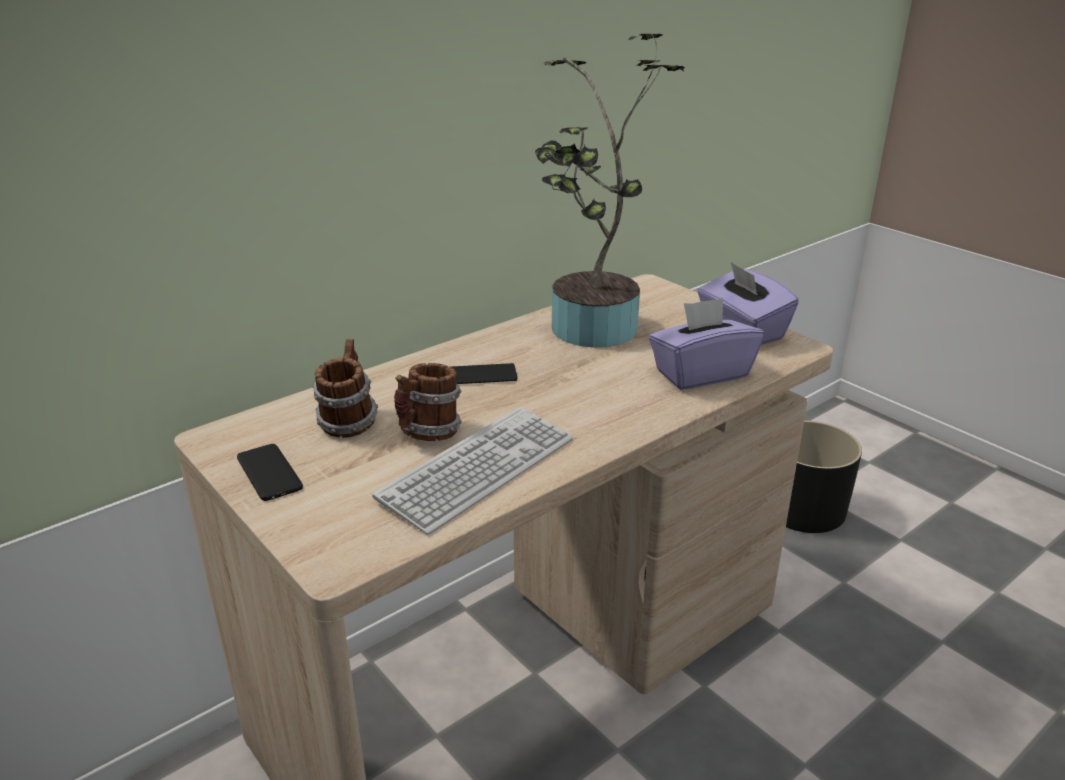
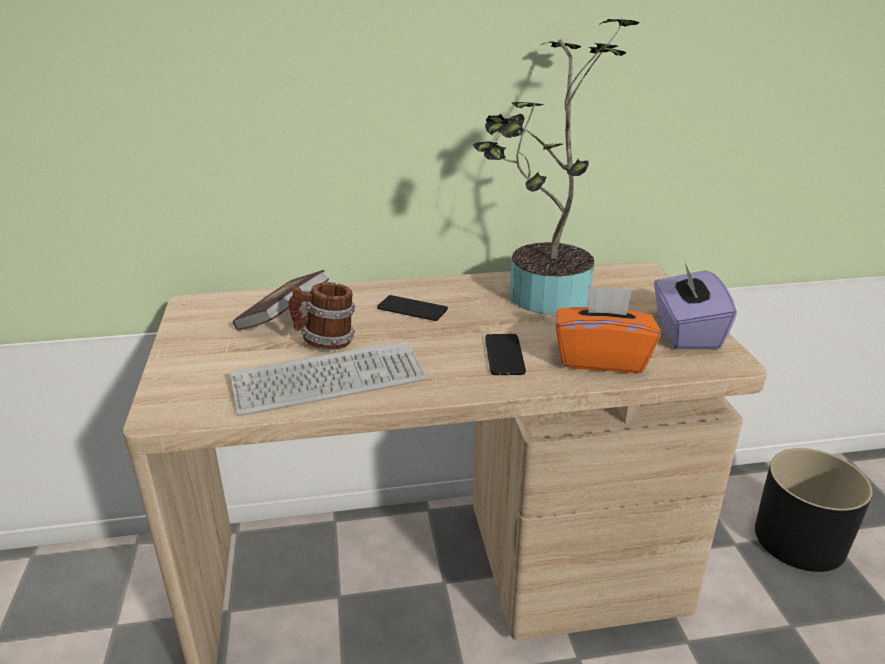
camera: 30 degrees right, 0 degrees up
(269, 473) = (196, 337): phone -> phone (504, 355)
(348, 422) = (283, 317): mug -> book
(701, 373) = (601, 359): purple tissue box -> orange tissue box

